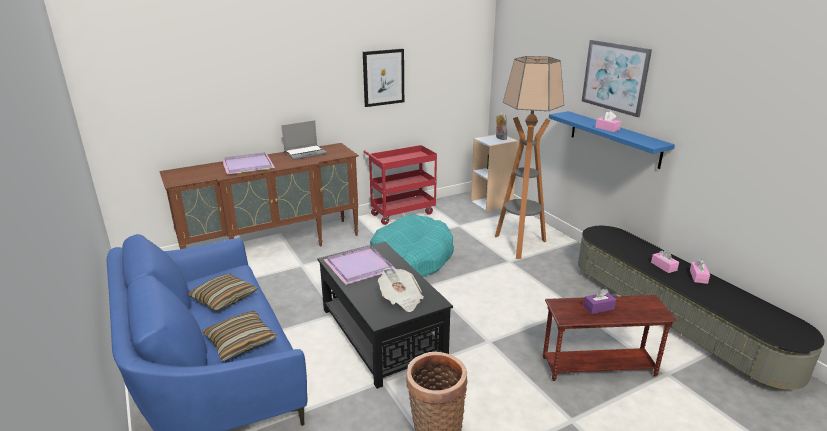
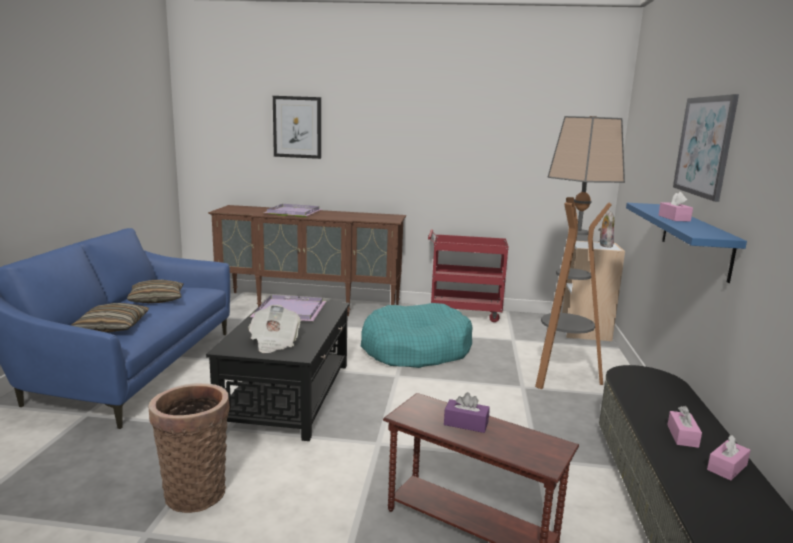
camera: 35 degrees right, 10 degrees down
(305, 153) = (357, 214): laptop -> none
(383, 77) = (465, 150): picture -> picture (297, 127)

